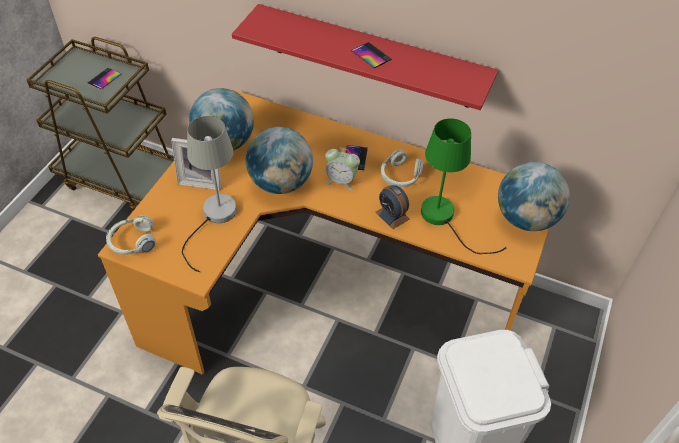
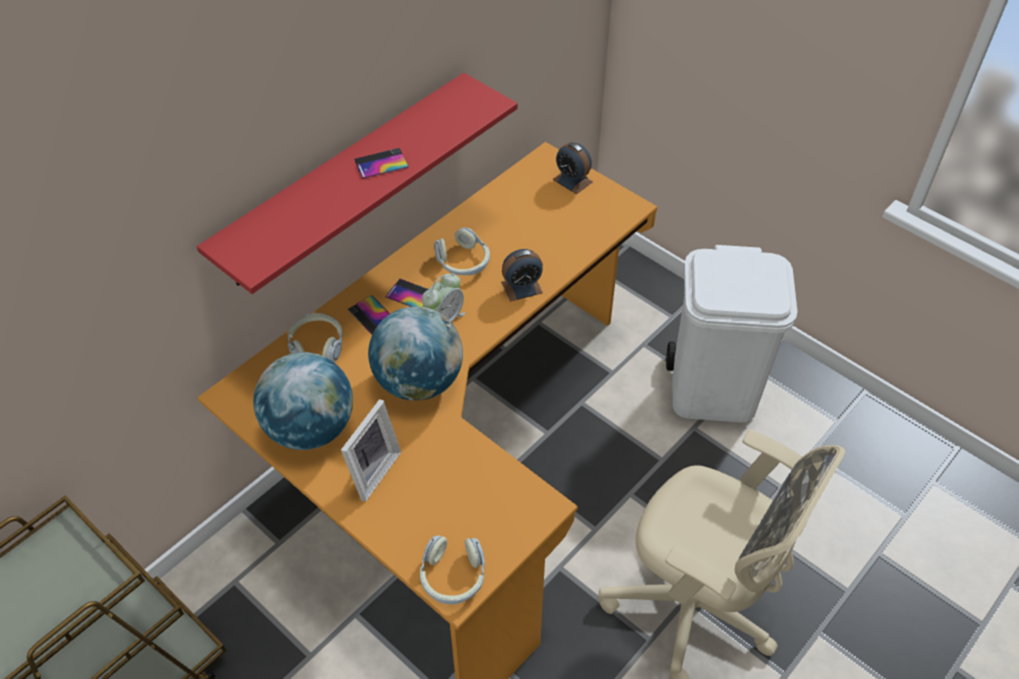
camera: 70 degrees left, 0 degrees up
(104, 78) = (52, 573): phone -> phone (372, 315)
(214, 218) = (449, 469): grey table lamp -> none
(291, 126) = (317, 345): none -> headphones
(444, 219) = (546, 244): green table lamp -> none
(525, 219) = (572, 180): globe -> alarm clock

